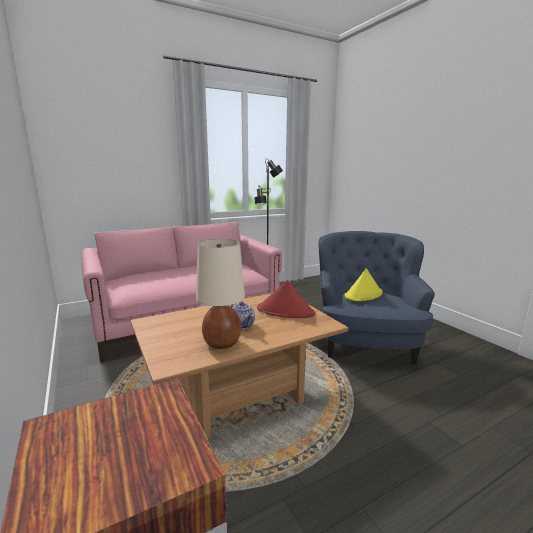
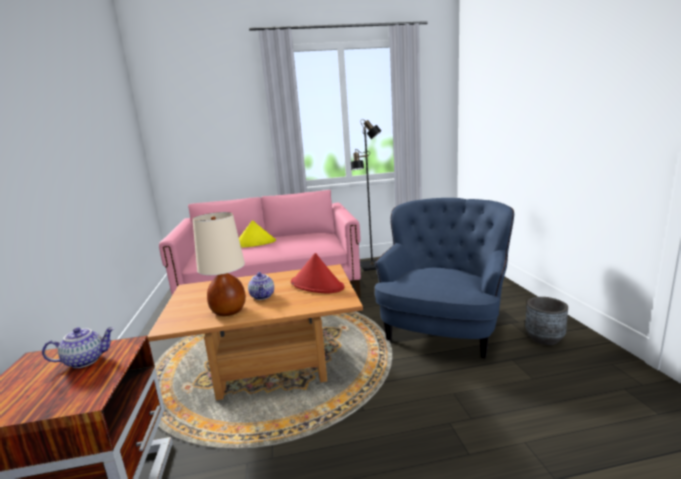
camera: 20 degrees right, 0 degrees up
(131, 418) = (86, 360): none -> teapot
(363, 295) = (428, 272): yellow hat -> yellow hat (255, 243)
(444, 343) = (544, 338): none -> grey planter

